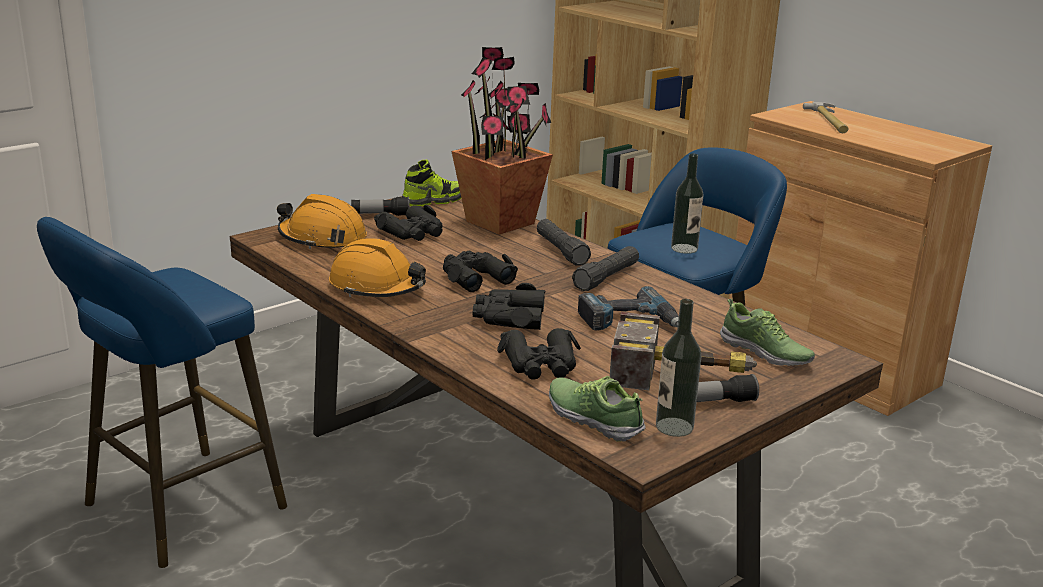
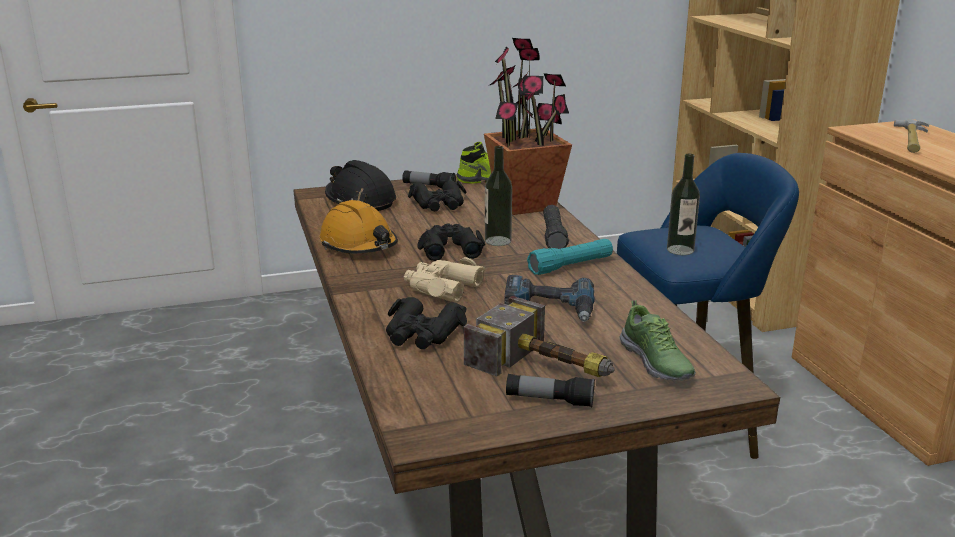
camera: 25 degrees right, 0 degrees up
(175, 510) = (212, 409): blue stool -> none
(322, 239) = (360, 200): orange hard hat -> black hard hat
(509, 317) = (441, 287): black binoculars -> beige binoculars
(594, 418) = (416, 392): shoe -> none
(606, 278) = (570, 266): black flashlight -> turquoise flashlight
(674, 427) = (483, 416): bottle -> bottle (498, 241)

